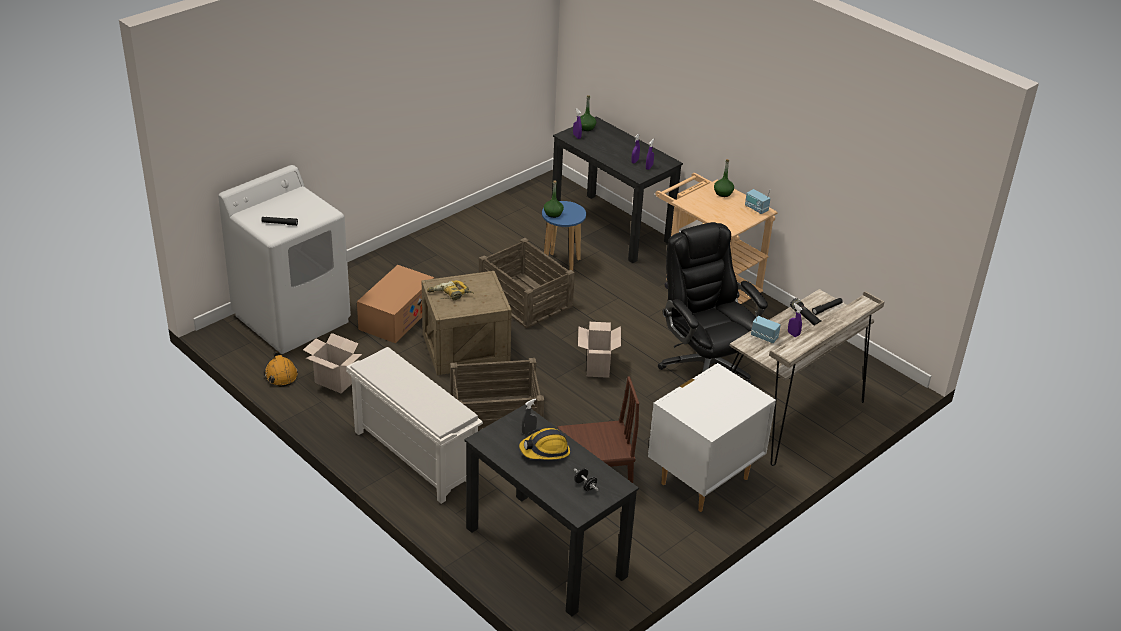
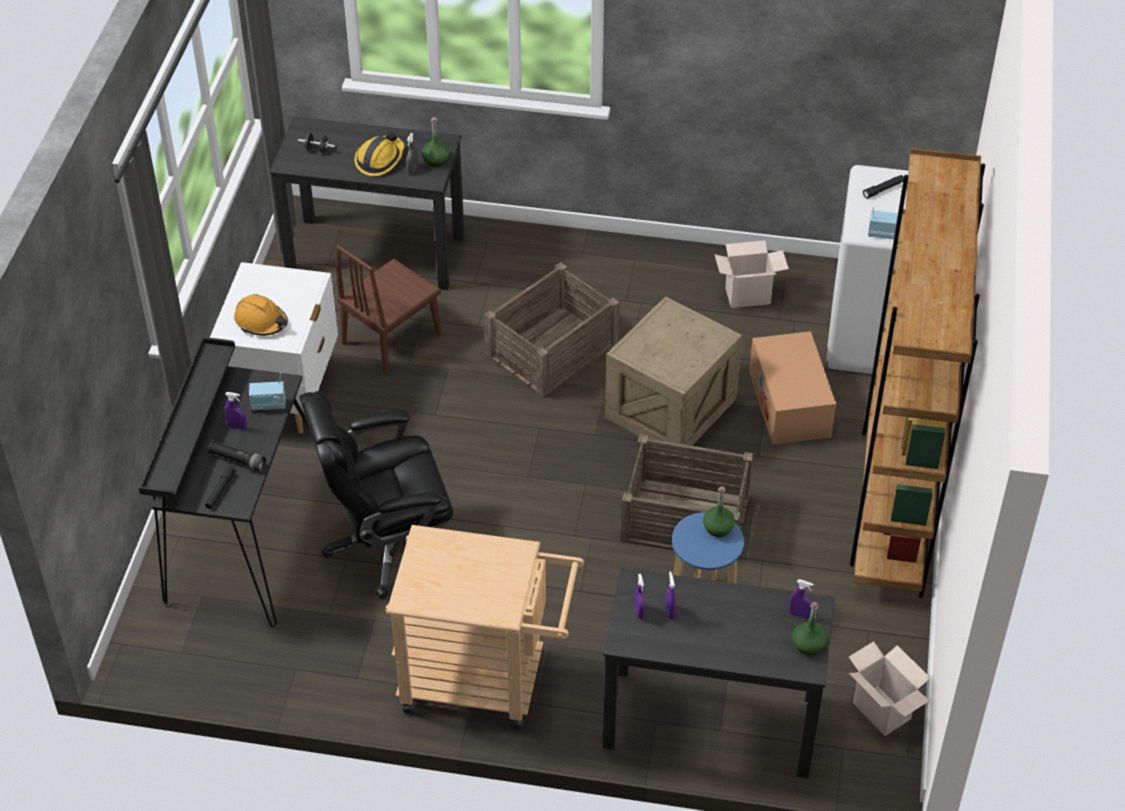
camera: 145 degrees right, 10 degrees up
(281, 374) = (805, 274): orange hard hat -> orange hard hat (261, 321)
(411, 253) = (893, 502): none -> brown bookcase
(413, 456) = (583, 269): white shoe rack -> none
(450, 295) = (689, 333): power drill -> none
(596, 366) = (510, 471): cardboard box -> cardboard box (884, 711)
(705, 366) = (388, 545): black office chair -> black office chair turned 135 degrees clockwise
(723, 193) = (486, 601): green bottle -> green bottle (436, 160)
(756, 209) = (418, 596): radio -> radio (884, 234)
(789, 414) = (244, 533): beige desk -> black desk

